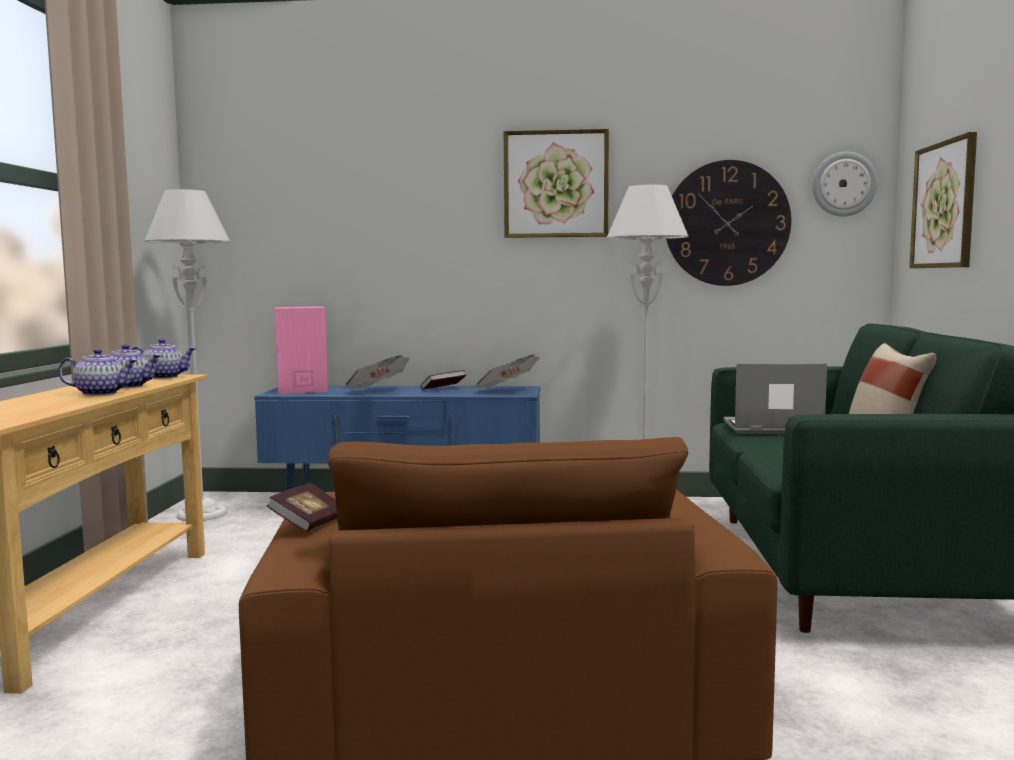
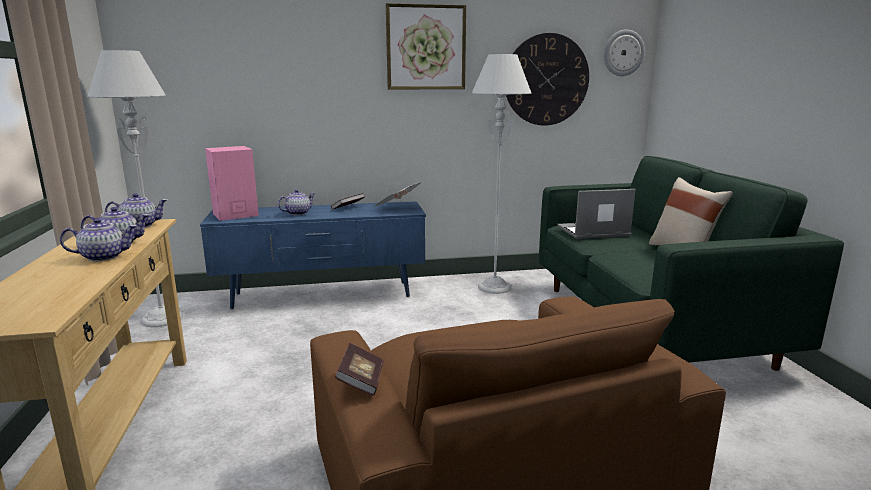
camera: 15 degrees left, 10 degrees up
(376, 391) = (298, 213): newspaper -> teapot
(944, 205) = (702, 75): picture -> none

